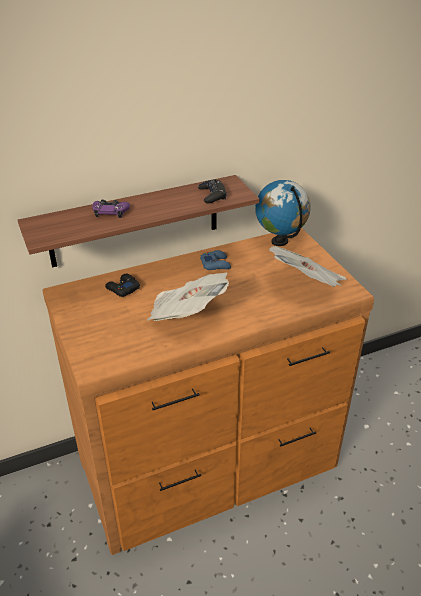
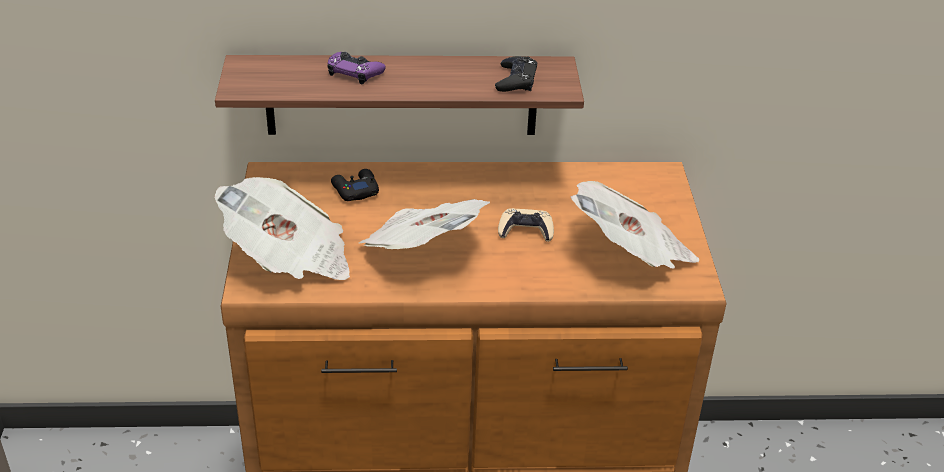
camera: 20 degrees right, 0 degrees up
(106, 342) = (289, 258): none -> newspaper
(215, 264) = (510, 188): blue game controller -> none
(240, 286) = (525, 230): none -> beige game controller
(280, 241) = (632, 179): globe -> none

